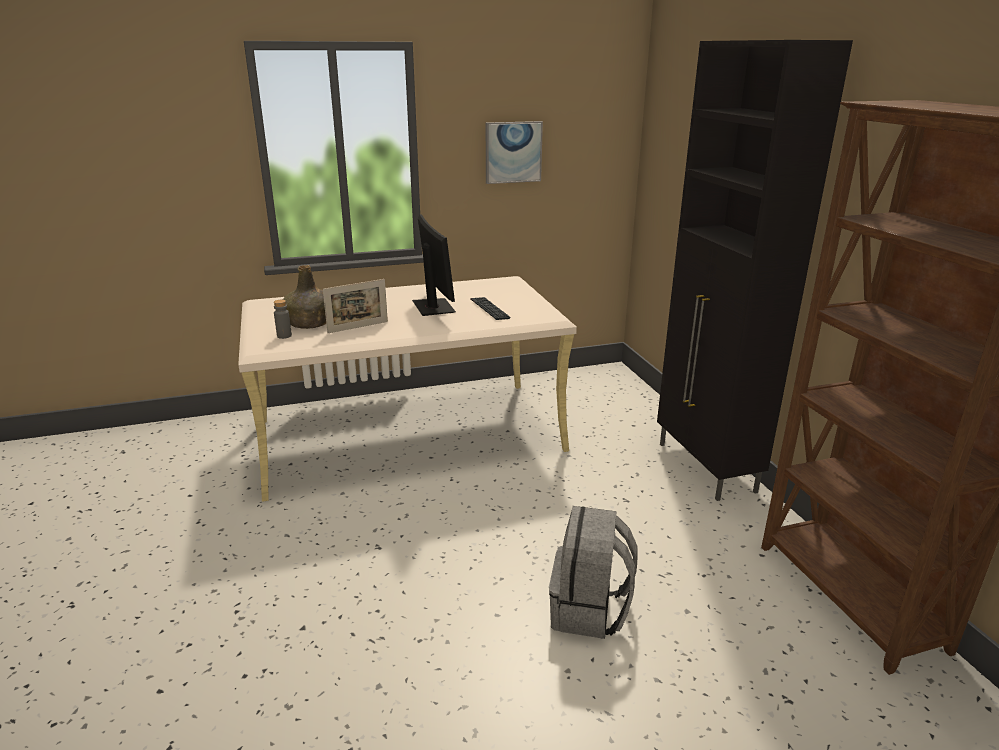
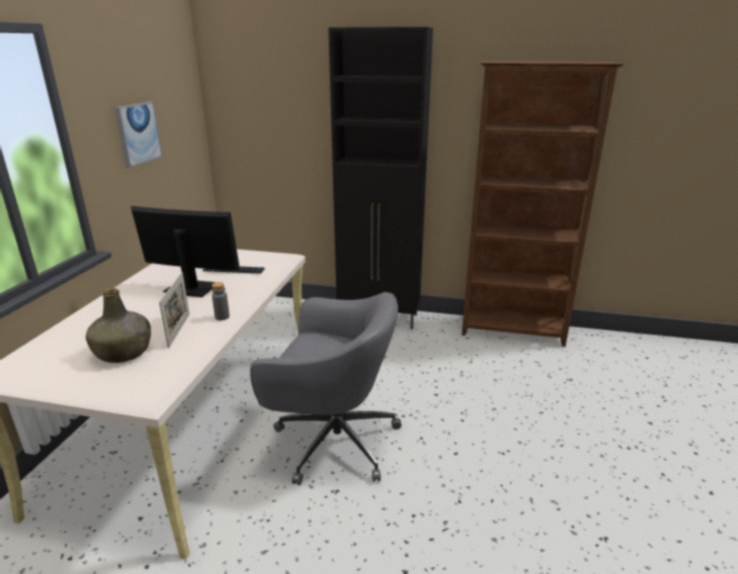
camera: 60 degrees left, 0 degrees up
(284, 336) = (135, 373): grey bottle -> grey bottle (222, 317)
(446, 519) = (332, 440): none -> grey office chair
(589, 611) = (475, 413): grey backpack -> none

